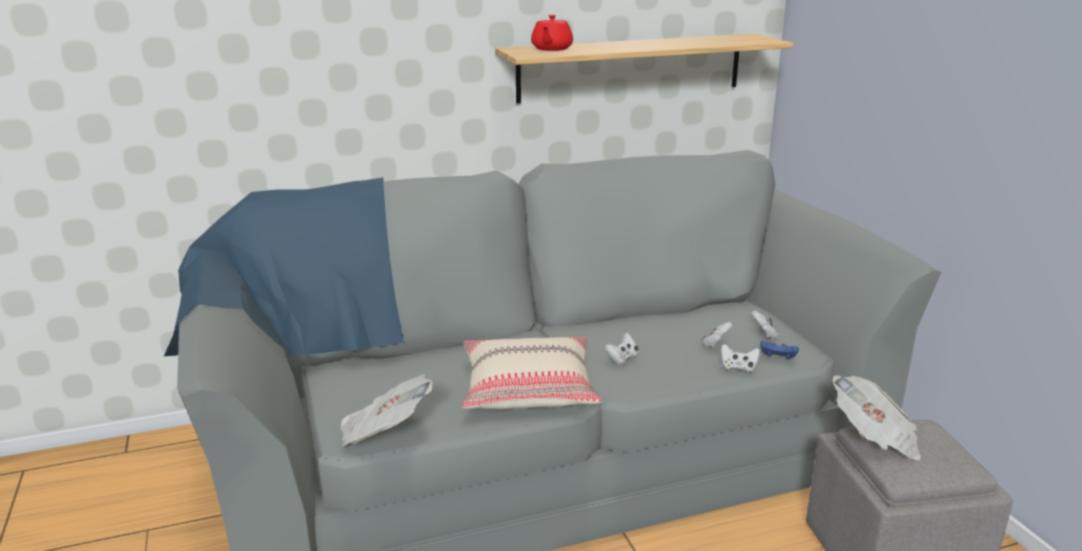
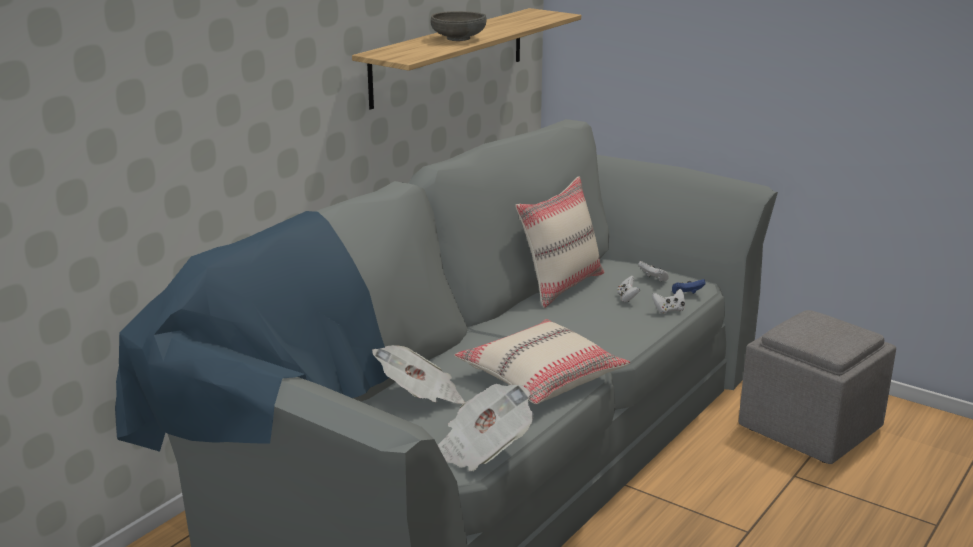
camera: 35 degrees left, 0 degrees up
(551, 49) = (409, 49): red teapot -> none
(616, 47) = (458, 38): none -> grey bowl
(622, 358) = (579, 330): white game controller -> none
(671, 314) = (561, 285): none -> beige pillow
(874, 438) = (793, 333): newspaper -> newspaper (420, 396)

